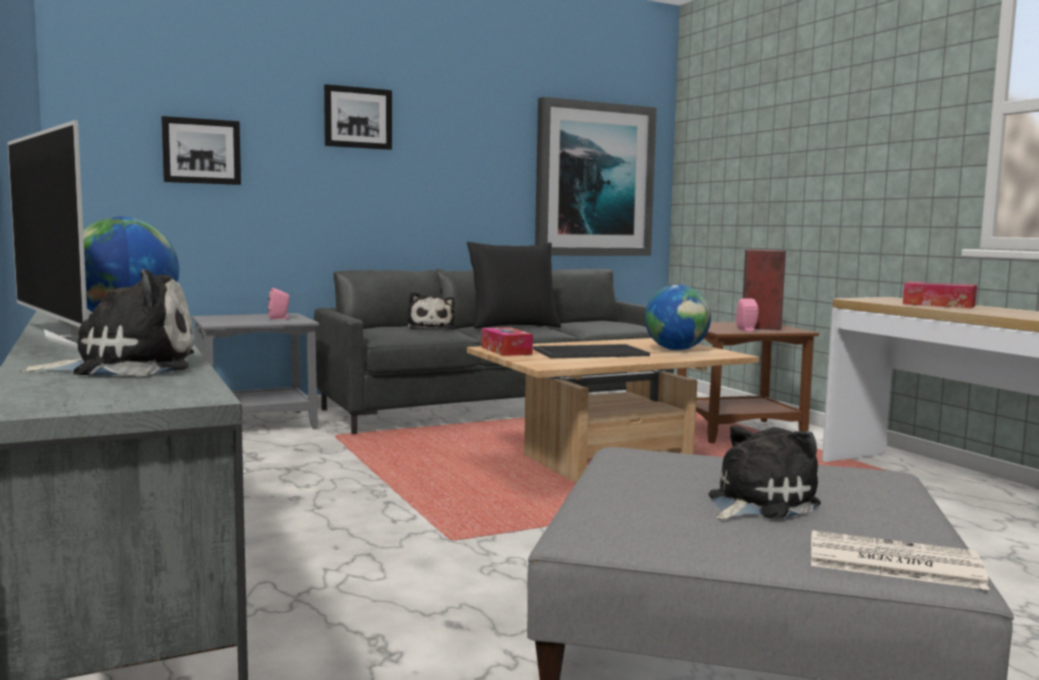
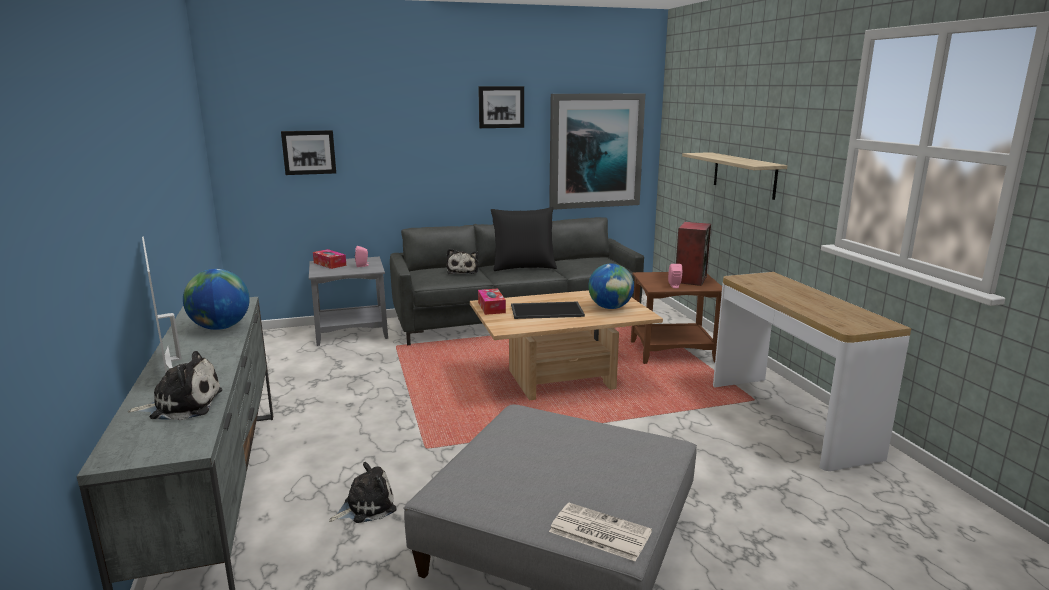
camera: 10 degrees right, 10 degrees up
(358, 118) = (415, 120): picture -> picture (501, 107)
(757, 503) = (560, 471): plush toy -> plush toy (366, 507)
(818, 187) = (744, 175): none -> shelf
(938, 305) = (790, 291): tissue box -> tissue box (330, 264)

